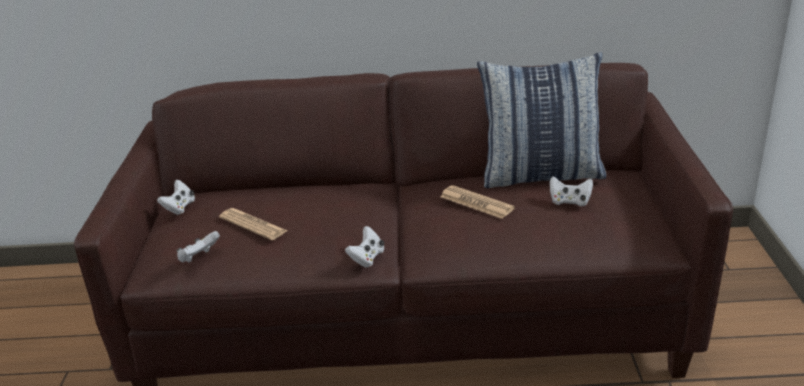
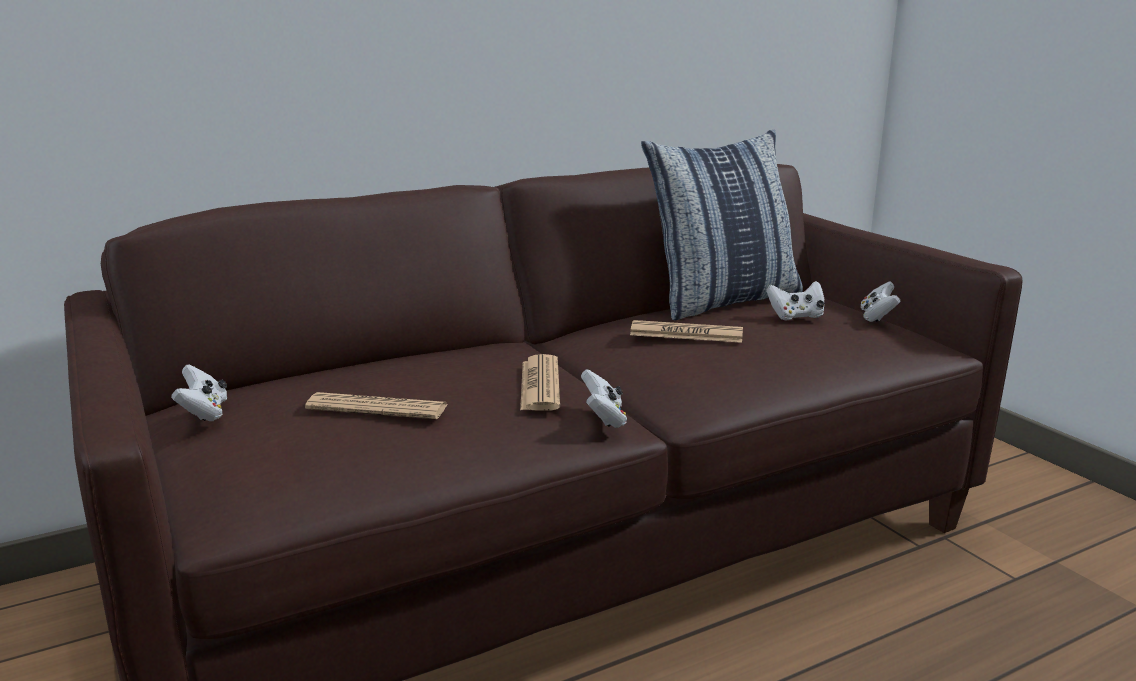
camera: 30 degrees left, 10 degrees down
(199, 258) = (321, 467): white game controller -> white game controller (877, 317)
(352, 225) = (540, 384): none -> newspaper

